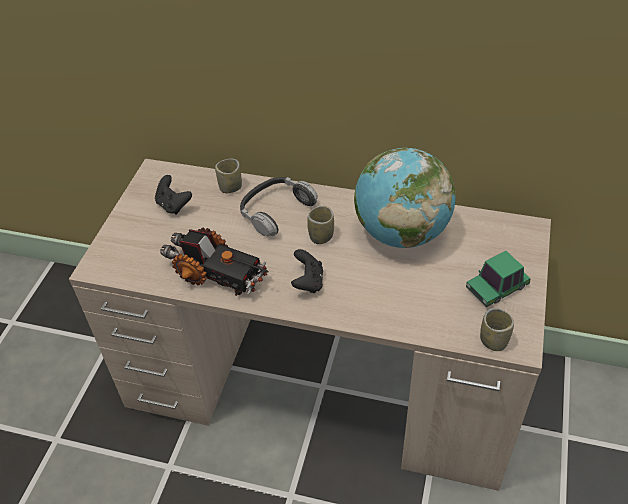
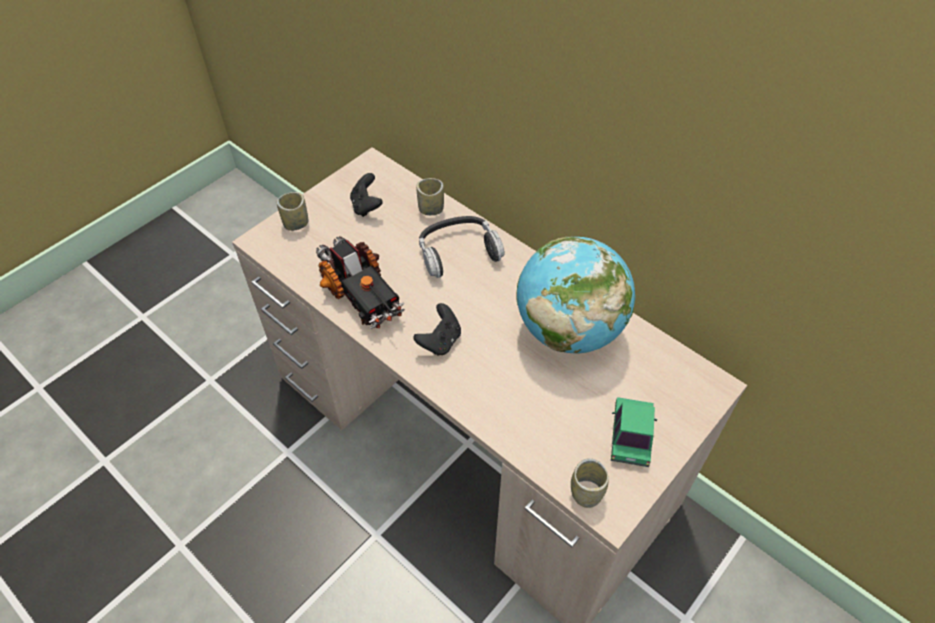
camera: 25 degrees right, 5 degrees up
(321, 236) = (484, 298): cup -> cup (296, 223)
(497, 288) = (630, 436): toy car -> toy car turned 105 degrees clockwise

